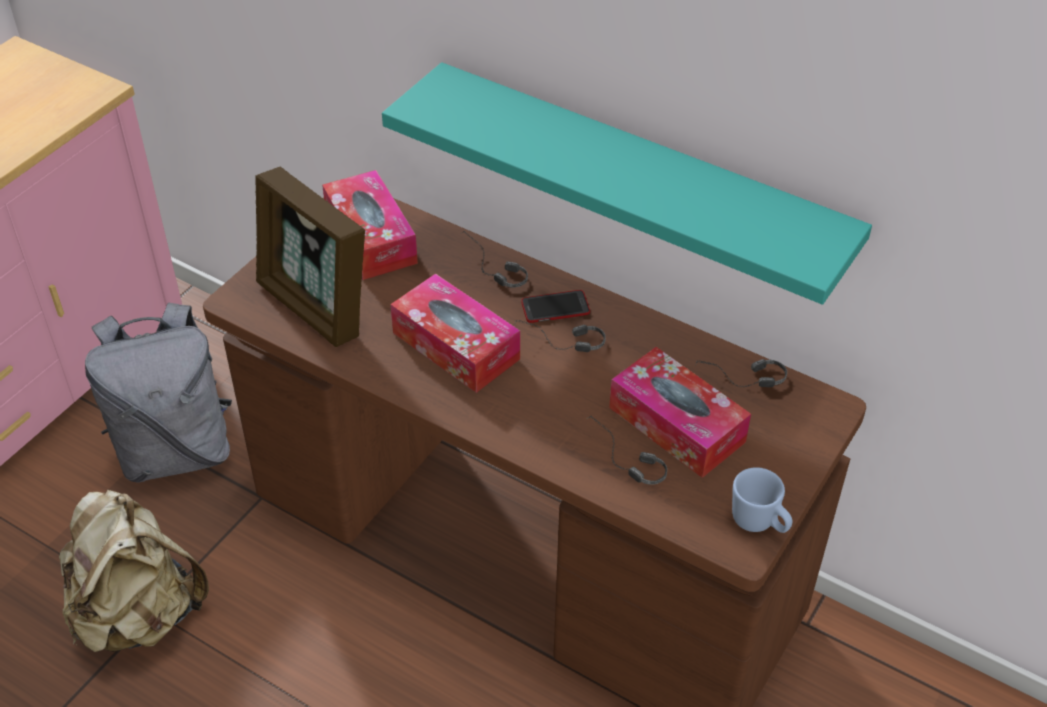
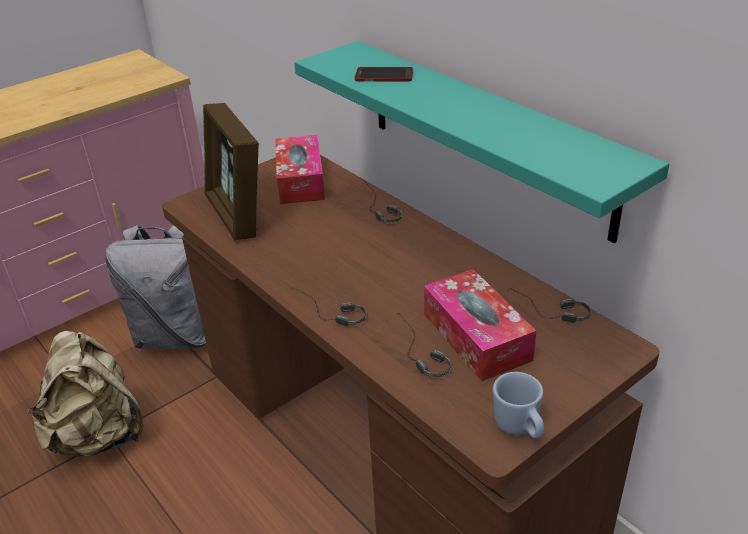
camera: 20 degrees right, 10 degrees down
(456, 346) = (324, 254): tissue box -> none
(555, 308) = (414, 240): phone -> phone (384, 76)
(560, 344) = (405, 264): headphones -> headphones (327, 315)

